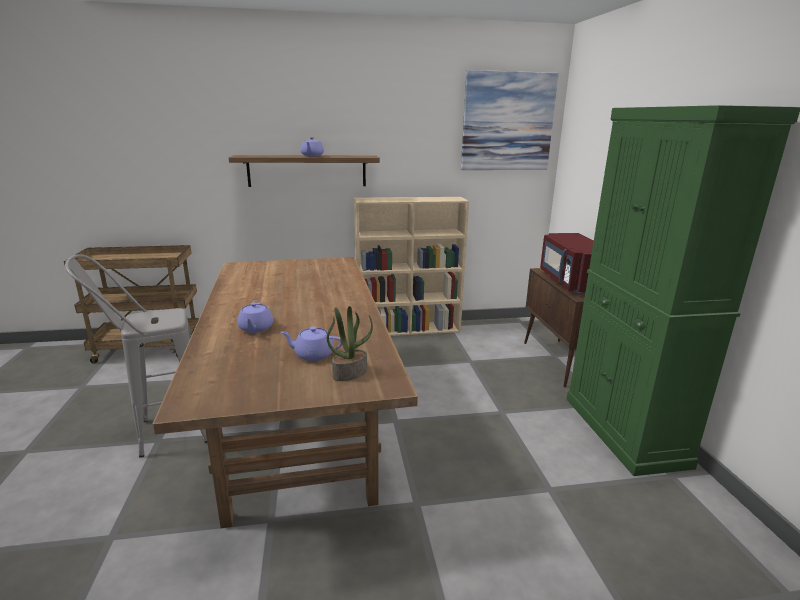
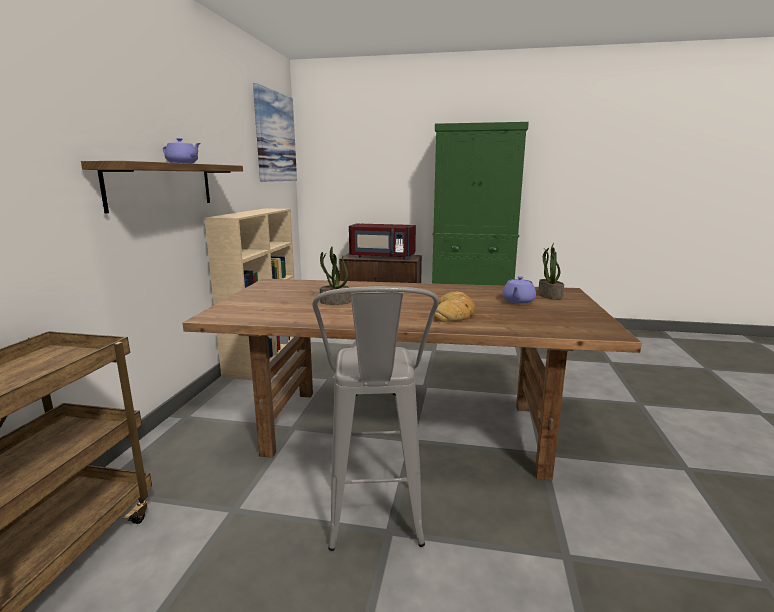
camera: 70 degrees left, 5 degrees down
(255, 328) = (454, 313): purple teapot -> bread
(282, 286) = (335, 302): none -> potted plant

